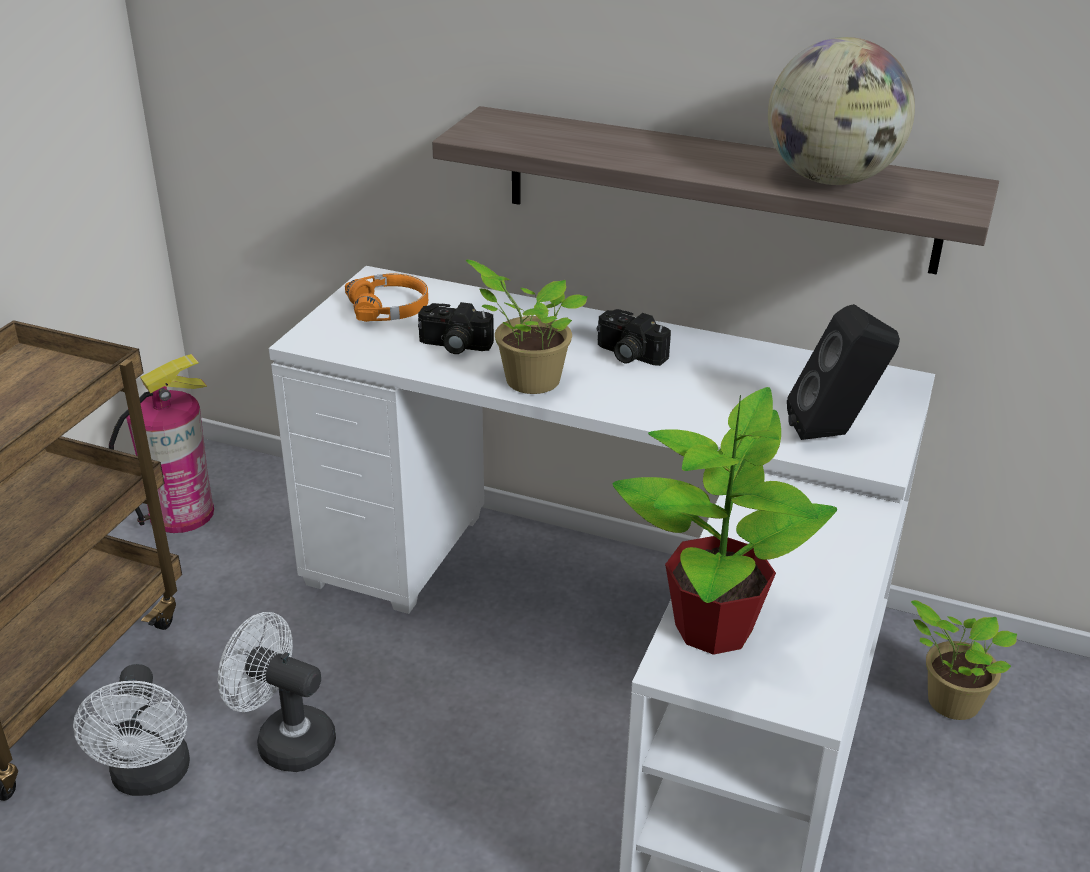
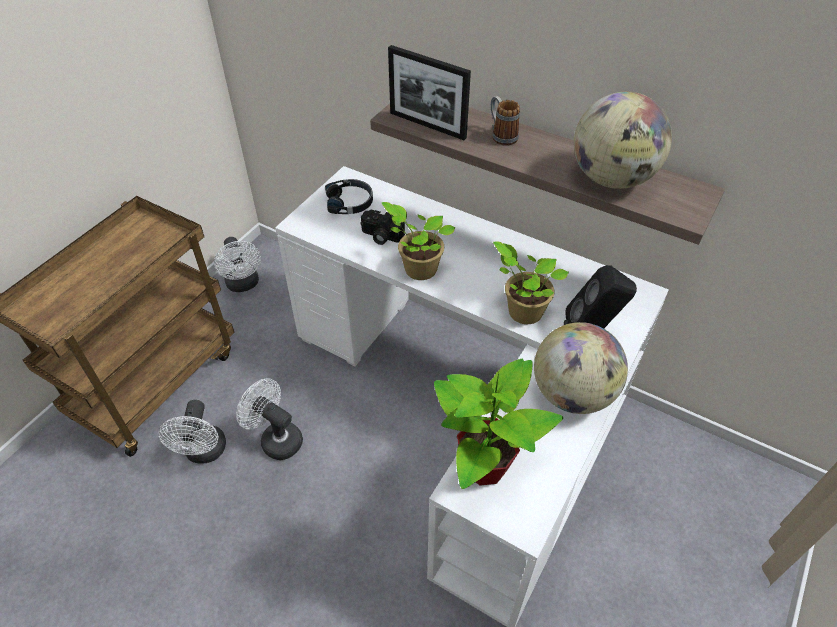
camera: 10 degrees right, 15 degrees up
(181, 513) = (244, 285): fire extinguisher -> white fan
(389, 308) = (350, 202): orange headphones -> black headphones
(526, 142) = (427, 125): none -> picture frame
(627, 355) = (482, 254): camera -> none
(645, 146) = (501, 135): none -> mug
(828, 521) = (572, 394): none -> globe
(948, 702) = (647, 465): potted plant -> potted plant (522, 311)

